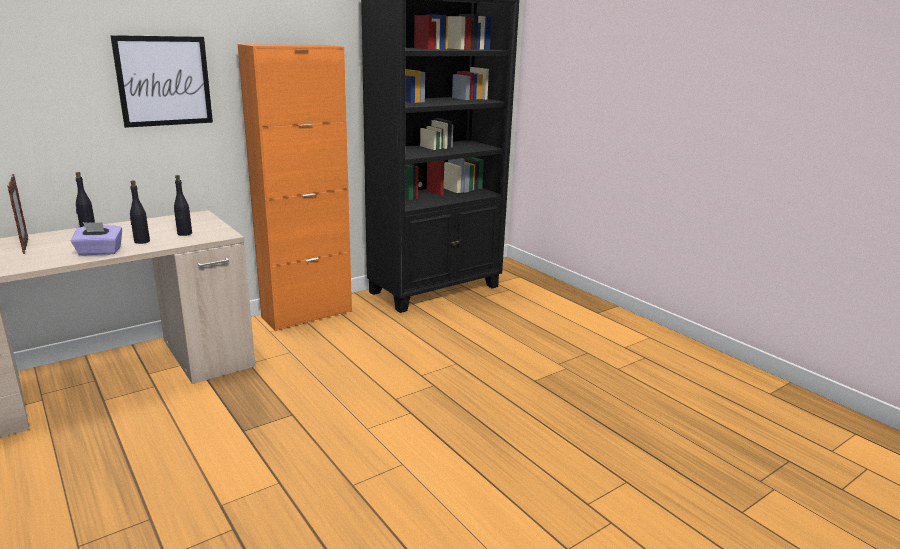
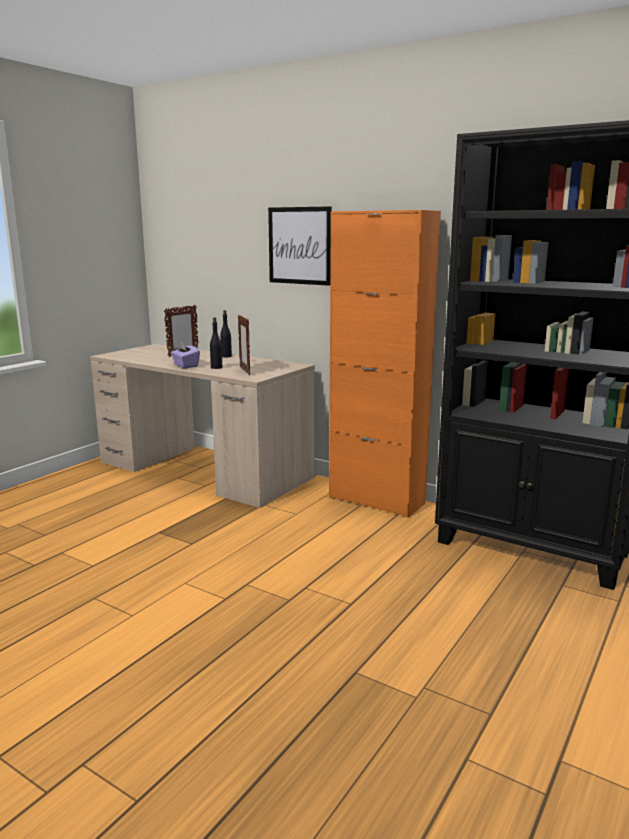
camera: 70 degrees right, 5 degrees down
(184, 234) = (245, 371): black bottle -> picture frame

